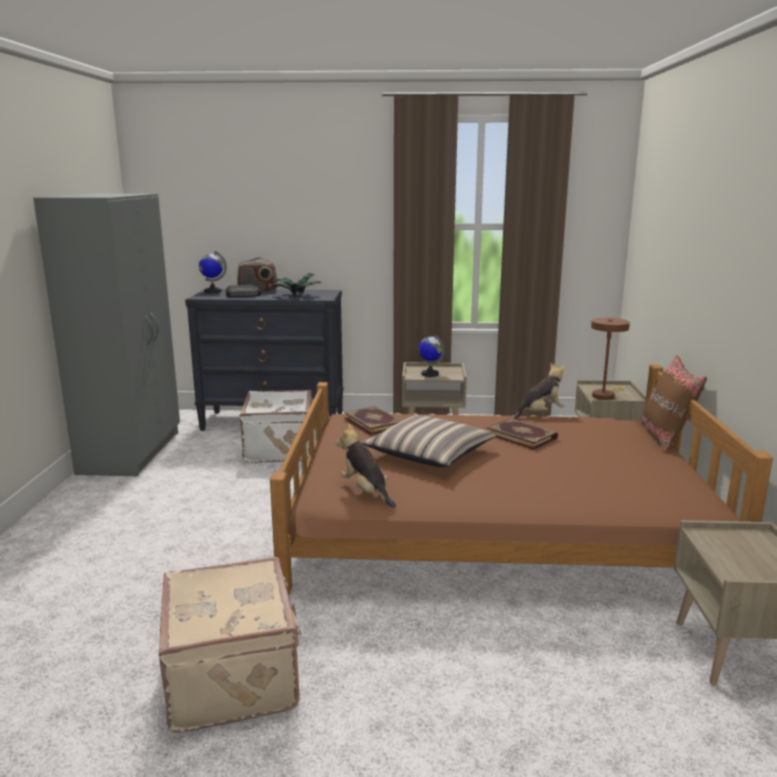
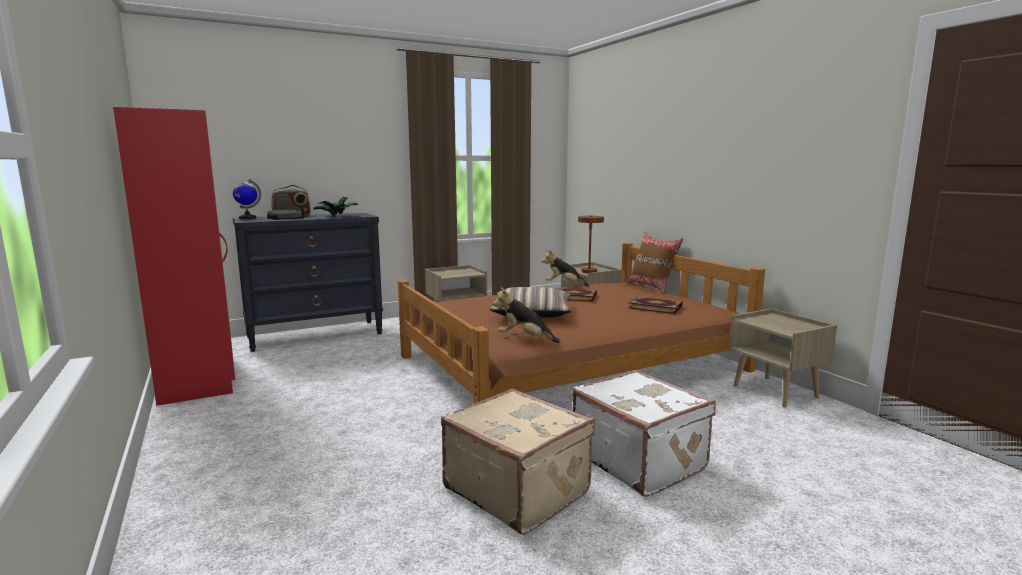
camera: 30 degrees left, 5 degrees down
(132, 452) = (199, 377): grey wardrobe -> red wardrobe
(281, 448) = (349, 350): white suitcase -> white suitcase (639, 460)
(374, 422) = (461, 304): book -> book (655, 307)
(430, 374) = (455, 274): globe -> none
(540, 413) = (564, 285): plush toy -> plush toy turned 105 degrees counterclockwise

